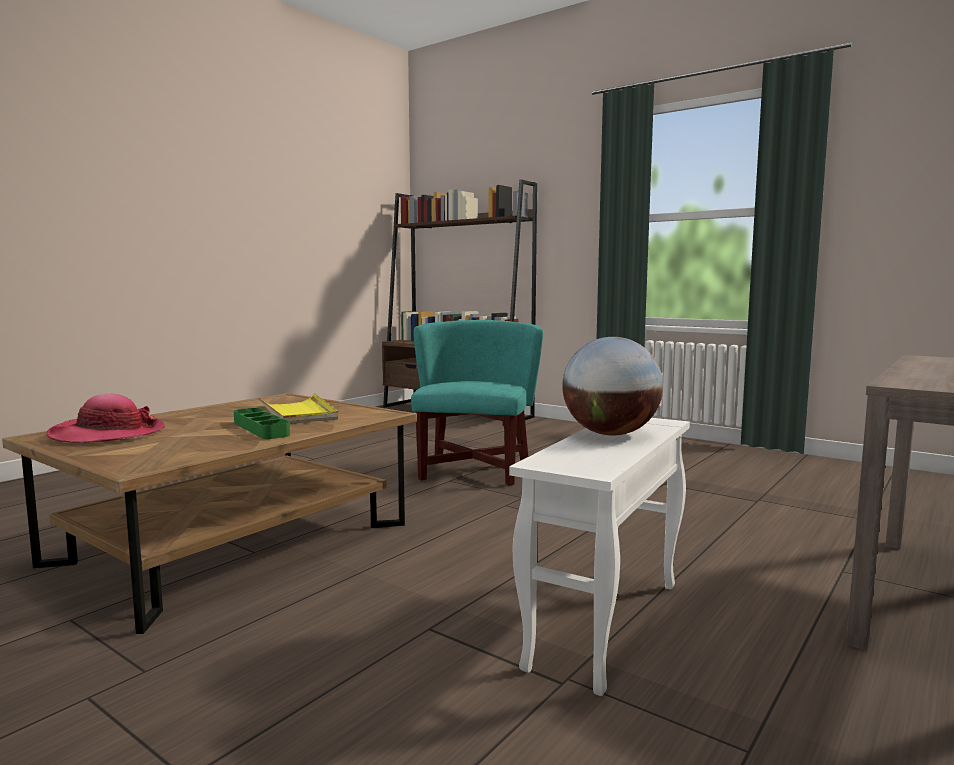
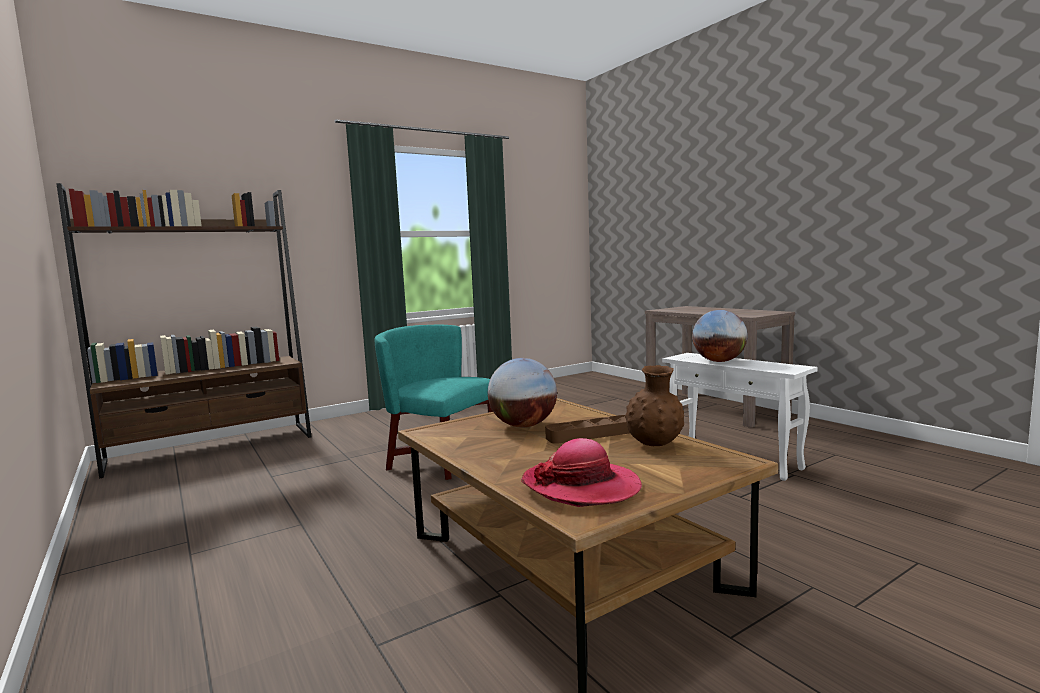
camera: 70 degrees left, 0 degrees up
(214, 445) = (655, 444): none -> brown vase
(261, 428) = (590, 434): green tray -> brown tray
(298, 413) = (523, 426): yellow tray -> globe

